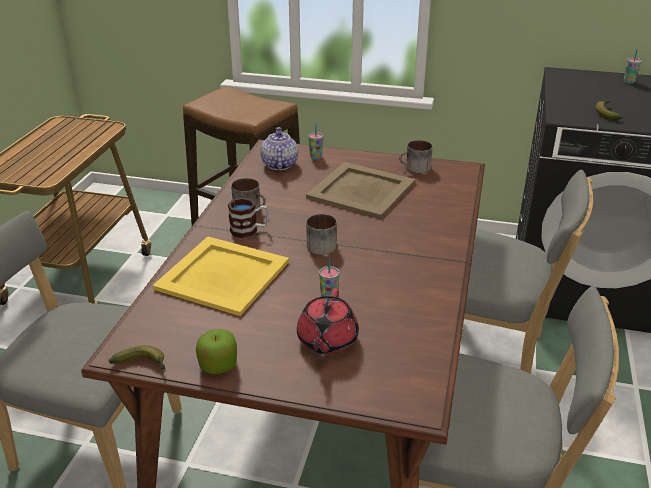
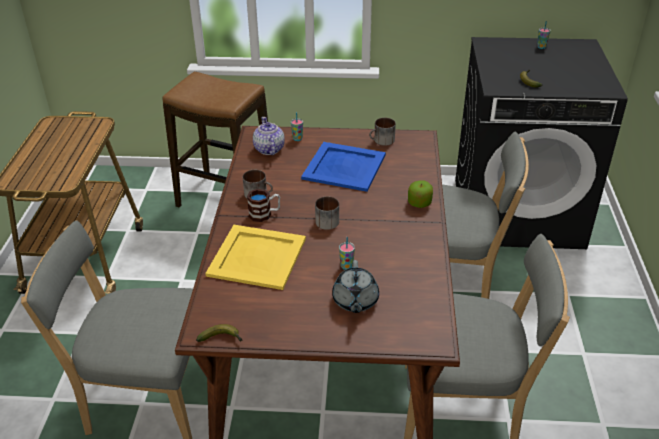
camera: 10 degrees left, 5 degrees up
(218, 365) = (280, 331): apple -> apple (419, 203)
(326, 341) = (355, 301): red teapot -> grey teapot
(361, 190) = (344, 167): beige tray -> blue tray

